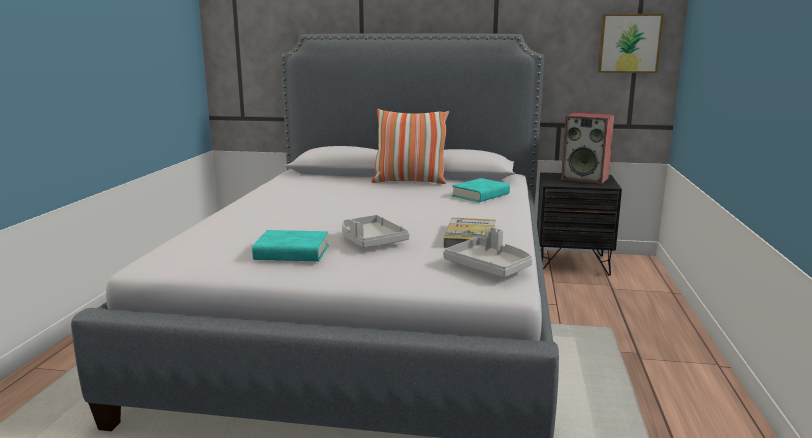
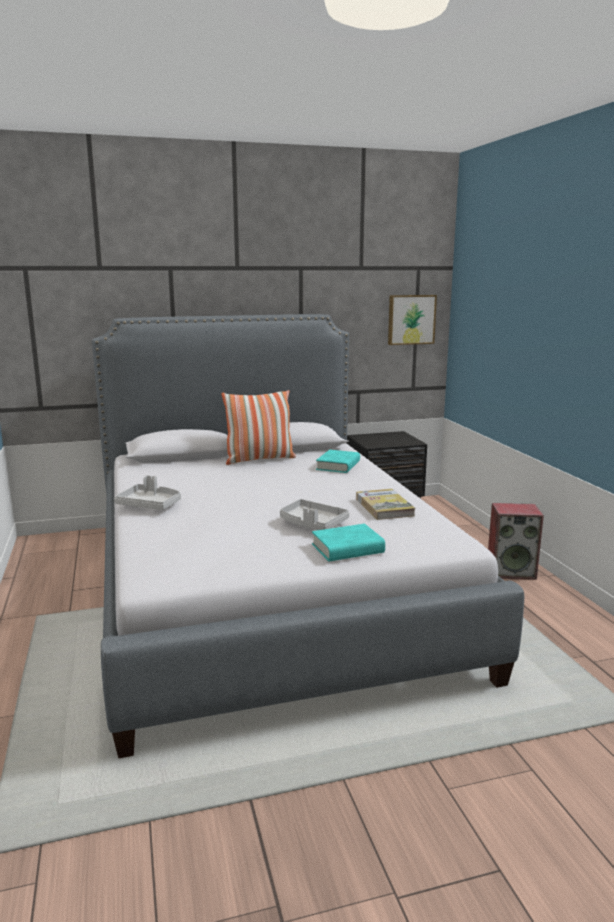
camera: 25 degrees left, 0 degrees up
(292, 253) = (267, 547): turquoise book -> turquoise book (347, 549)
(489, 267) = (432, 531): grey tray -> grey tray (150, 505)
(585, 178) = (390, 437): speaker -> speaker (511, 571)

